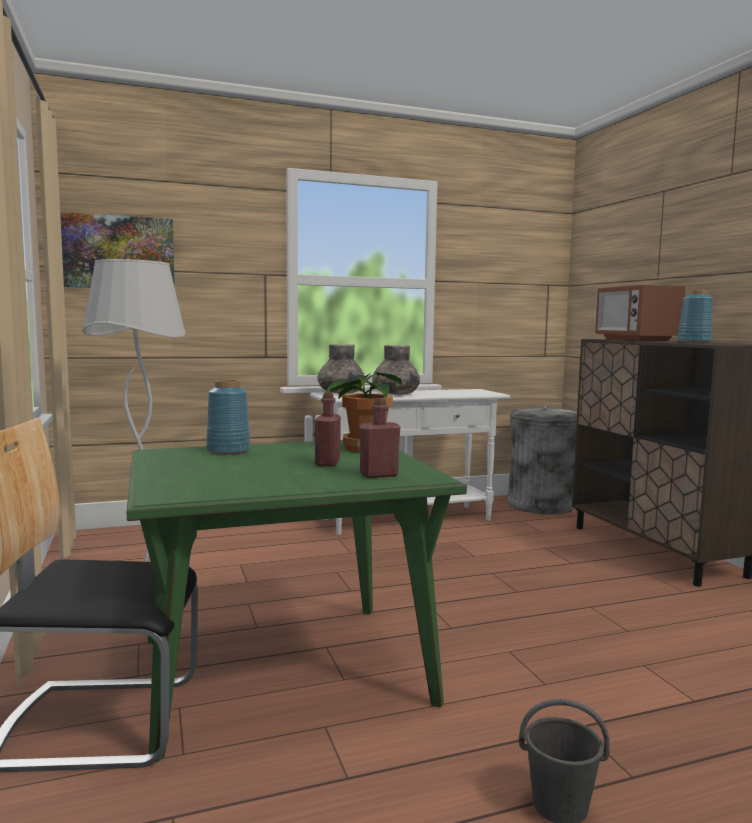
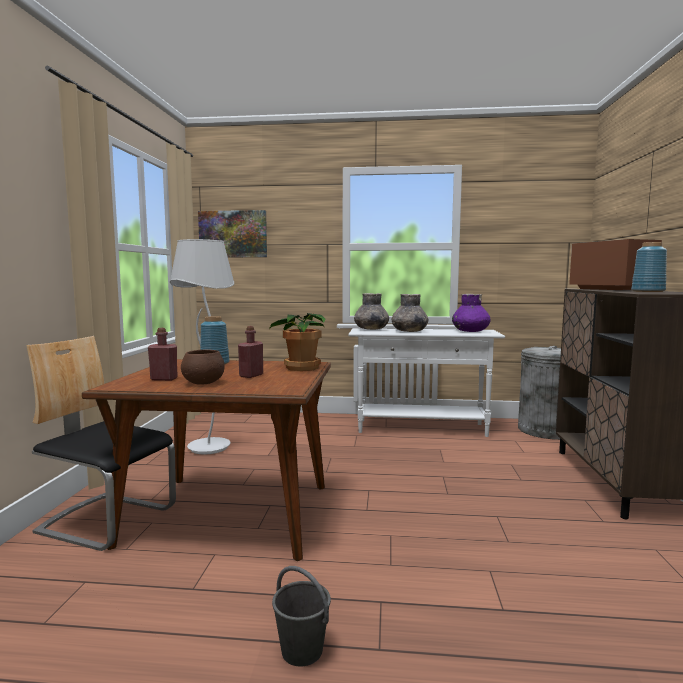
camera: 25 degrees right, 0 degrees up
(282, 670) = (228, 514): green dining table -> brown dining table
(290, 478) = (204, 383): none -> brown bowl
(379, 475) = (262, 386): red bottle -> red bottle (164, 379)
(463, 391) = (470, 331): none -> purple vase
(635, 339) = (611, 289): microwave -> microwave turned 150 degrees clockwise

